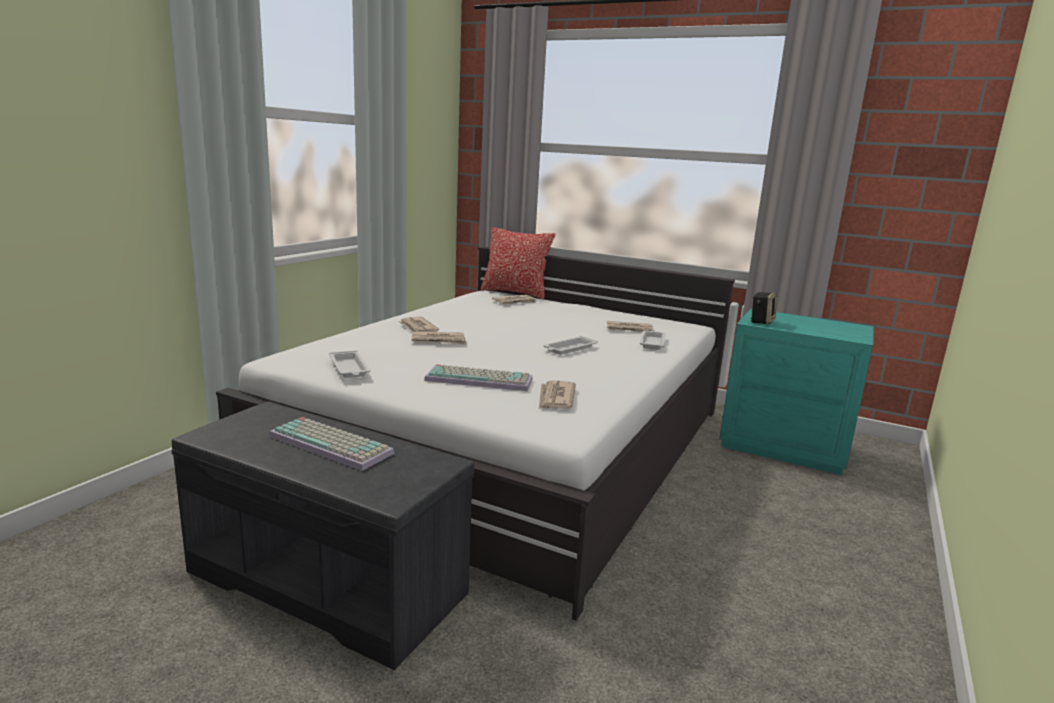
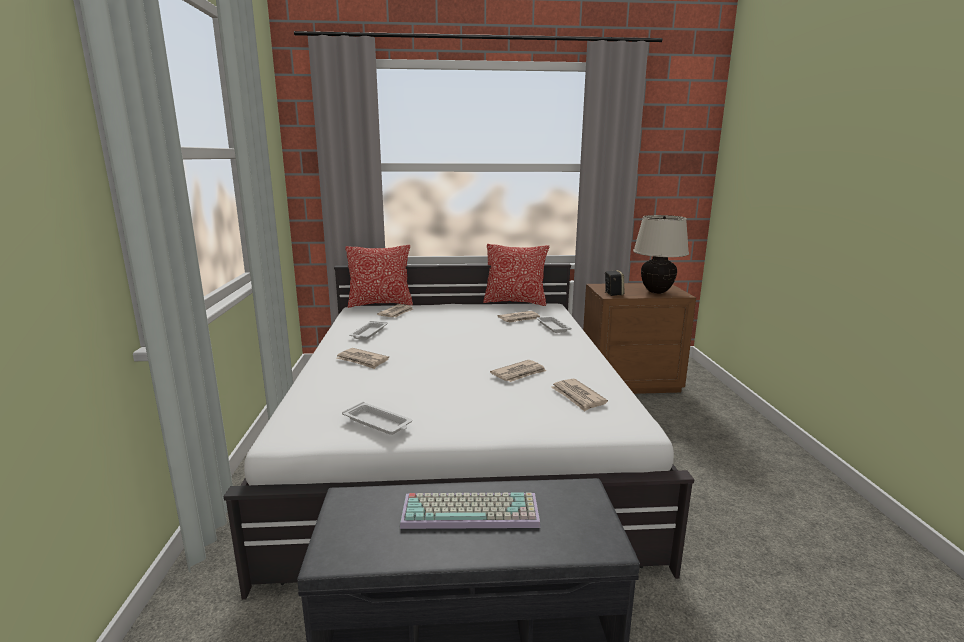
camera: 30 degrees left, 0 degrees up
(439, 341) = (405, 368): newspaper -> newspaper (519, 373)
(481, 379) = (499, 397): keyboard -> none
(569, 349) = (511, 348): white tray -> white tray (368, 333)
(657, 316) = (515, 302): none -> pillow
(784, 446) = (629, 381): turquoise nightstand -> brown nightstand
(827, 330) = (656, 292): none -> beige table lamp

